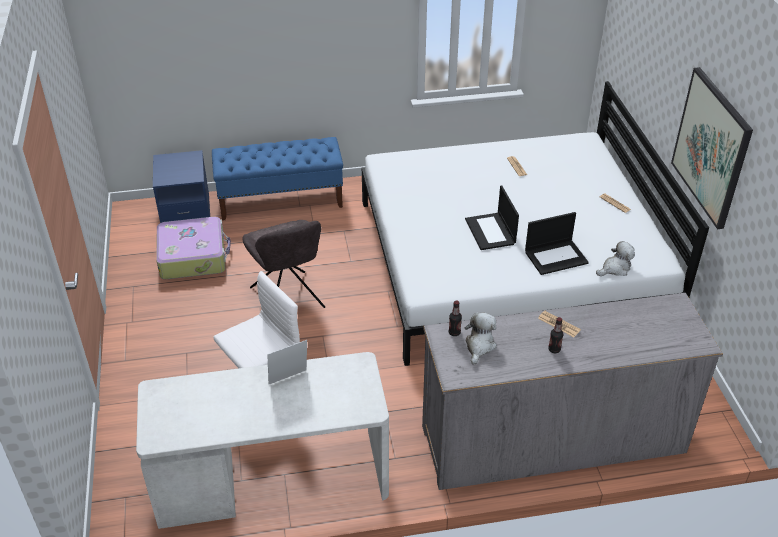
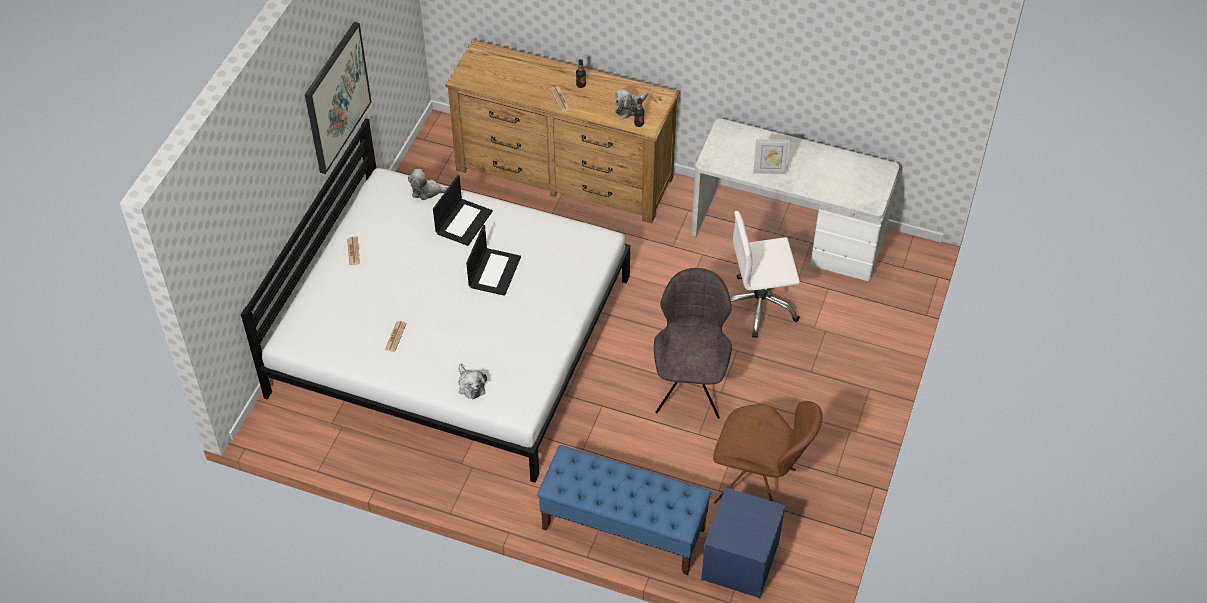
camera: 150 degrees left, 10 degrees up
(193, 256) = (758, 488): suitcase -> brown chair
(432, 160) = (470, 386): none -> plush toy
(552, 439) = (564, 174): grey dresser -> brown dresser
(556, 257) = (463, 221): laptop -> laptop turned 105 degrees clockwise

